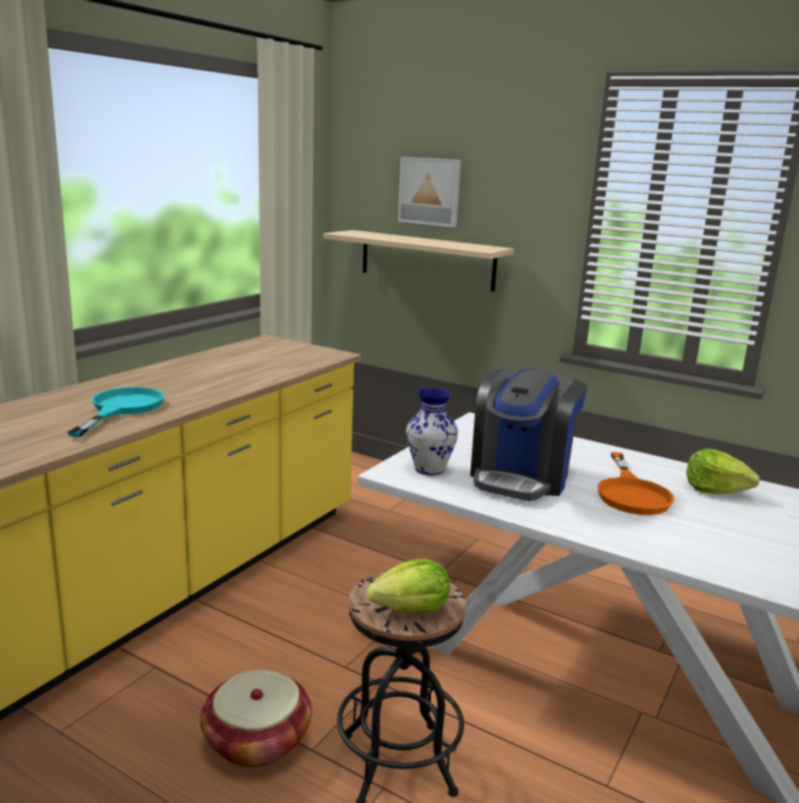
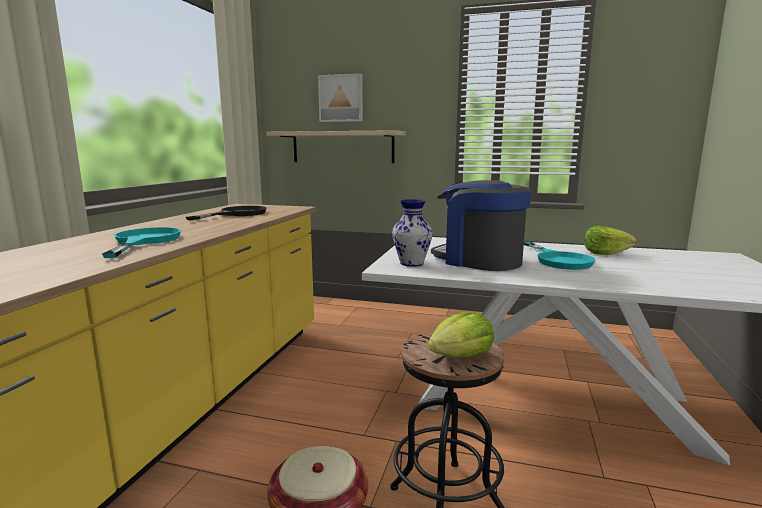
camera: 15 degrees left, 5 degrees down
(252, 362) = (237, 214): none -> black frying pan
(521, 476) = (479, 260): coffee machine -> coffee machine turned 120 degrees clockwise
(631, 493) = (559, 260): orange frying pan -> turquoise frying pan

